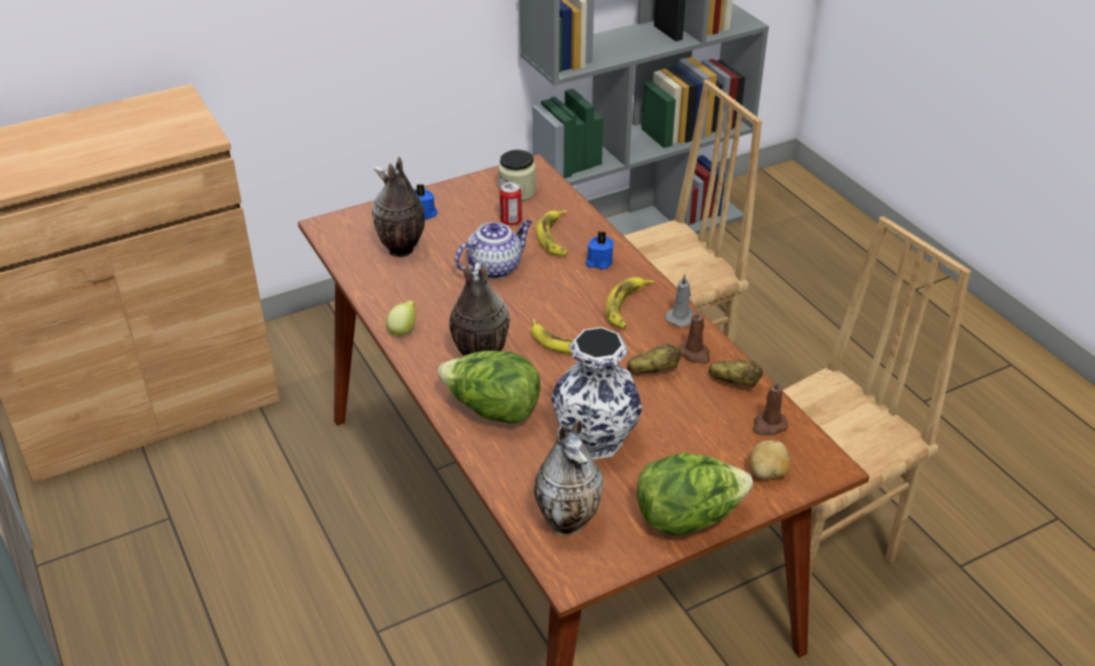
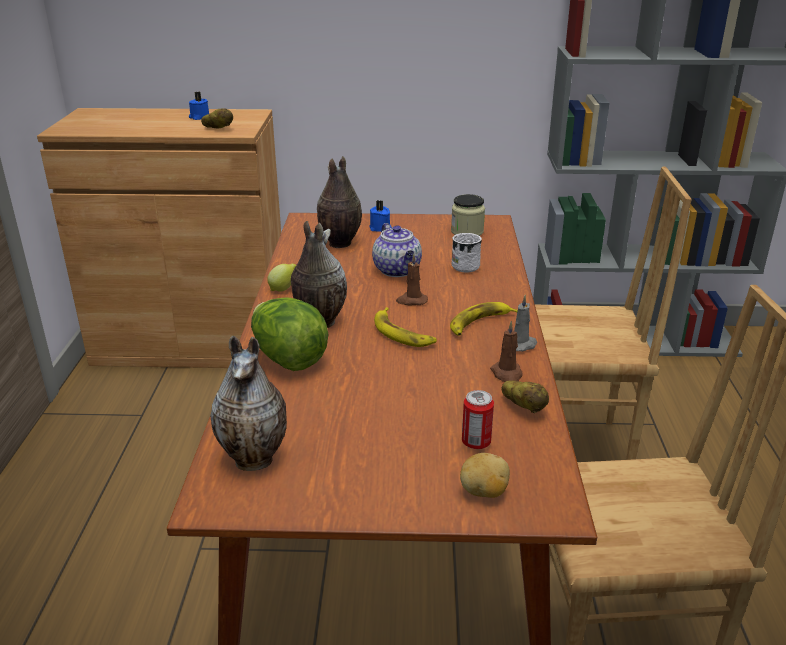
camera: 30 degrees right, 10 degrees down
(495, 267) = (398, 270): teapot -> teapot turned 75 degrees clockwise
(511, 221) = (442, 247): can -> can (476, 442)
(555, 237) = (467, 265): banana -> white mug
(594, 439) = (348, 406): vase -> none
(599, 262) = (487, 289): blue candle -> blue candle (199, 117)
(653, 371) = (454, 374): potato -> potato (218, 129)
(688, 518) = (365, 499): lettuce -> none
(769, 425) = (525, 452): brown candle -> brown candle (411, 301)

